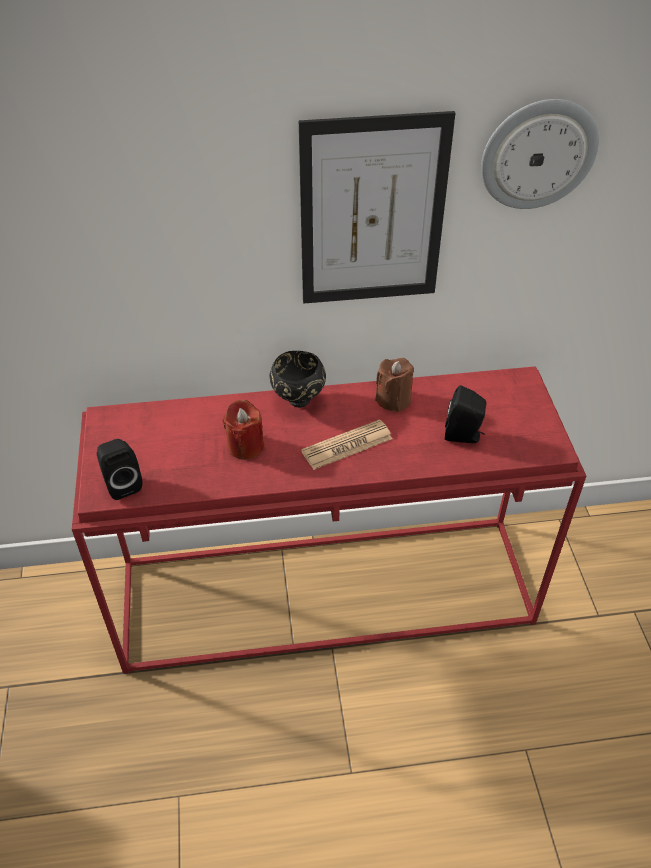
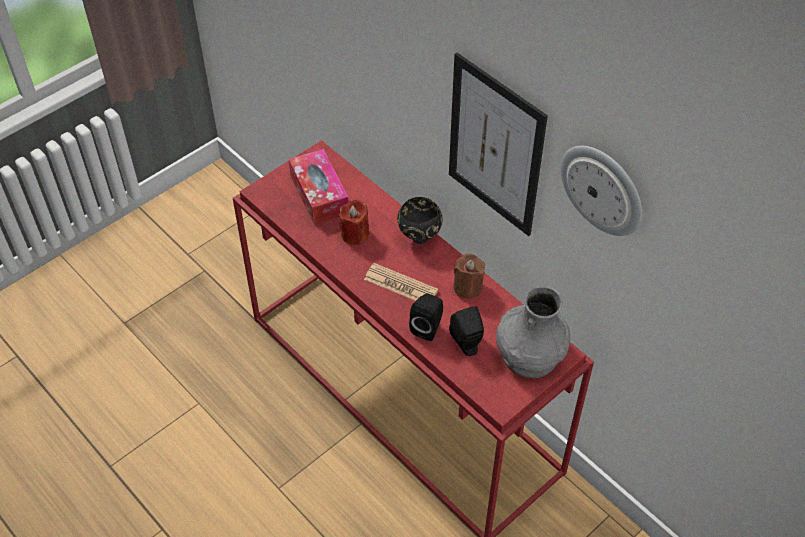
camera: 55 degrees right, 5 degrees up
(122, 483) = (275, 196): black speaker -> black speaker (428, 327)
(160, 446) = (319, 194): none -> tissue box
(507, 399) = (529, 353): none -> grey vase

